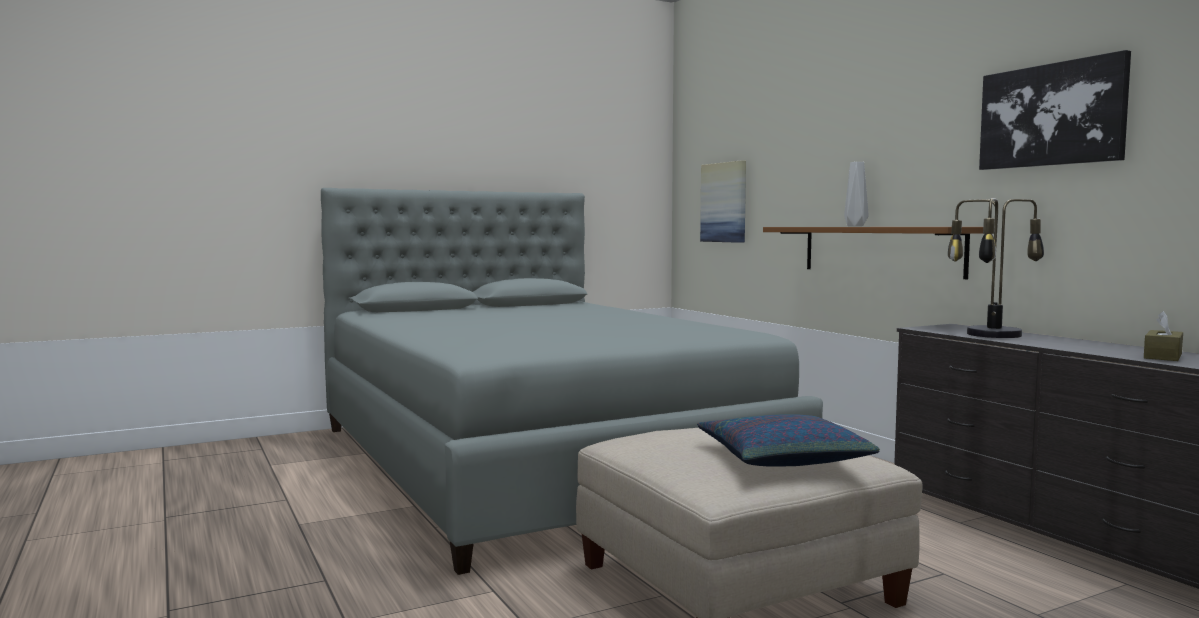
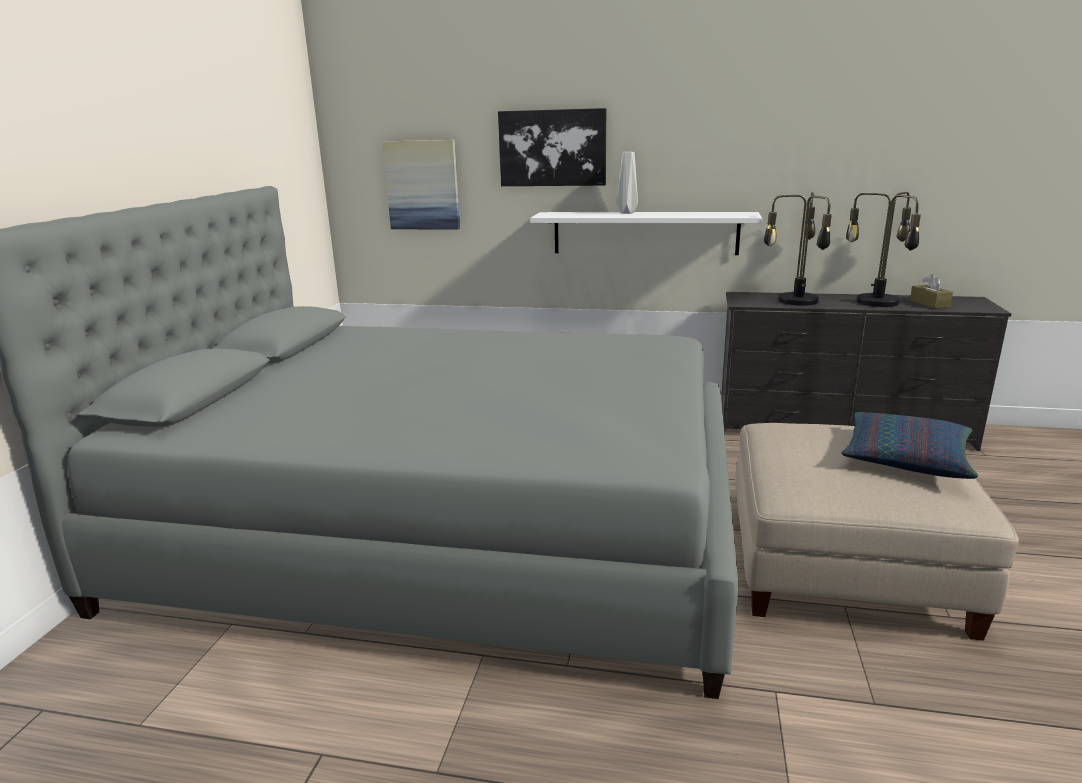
camera: 50 degrees left, 15 degrees up
(880, 250) = (645, 233): brown shelf -> white shelf
(1051, 115) = (820, 122): picture -> picture (552, 148)
(1093, 347) = (878, 302): none -> table lamp

